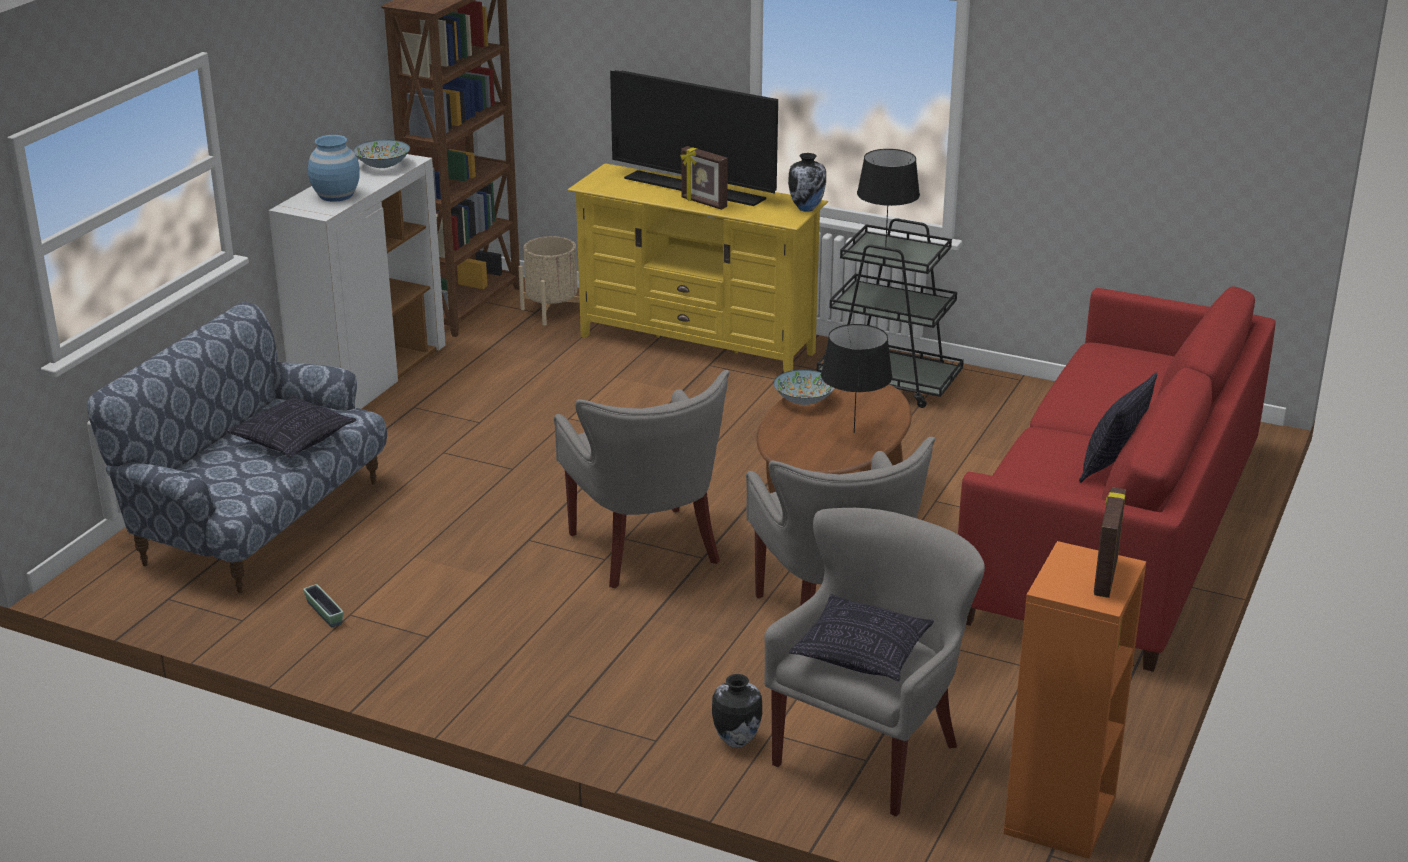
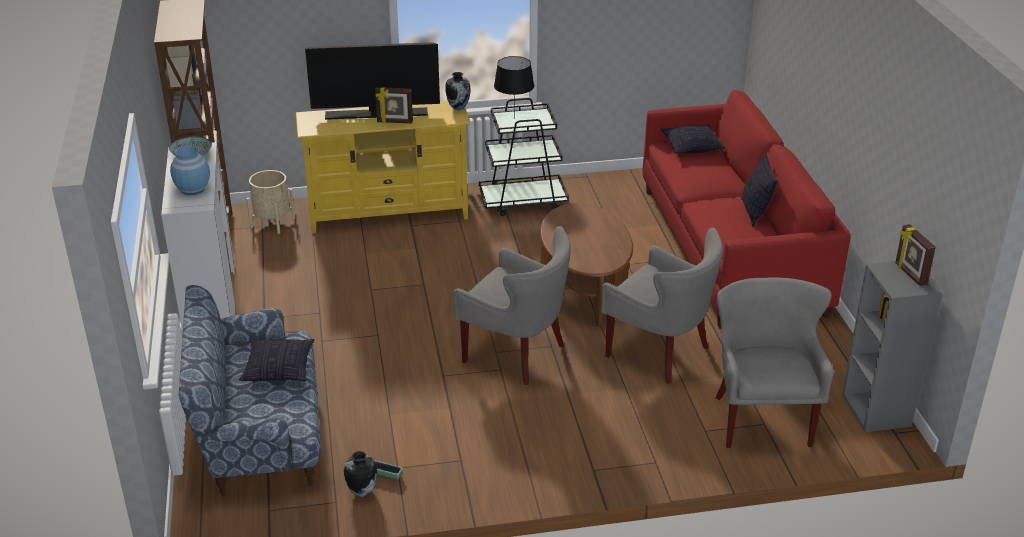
camera: 35 degrees left, 5 degrees up
(736, 741) = (693, 443): vase -> vase (361, 492)
(803, 400) = (554, 229): bowl -> none
(853, 432) = (603, 239): black table lamp -> none
(862, 654) = (773, 364): pillow -> pillow (691, 147)
(1061, 816) = (877, 411): orange bookcase -> grey bookcase

